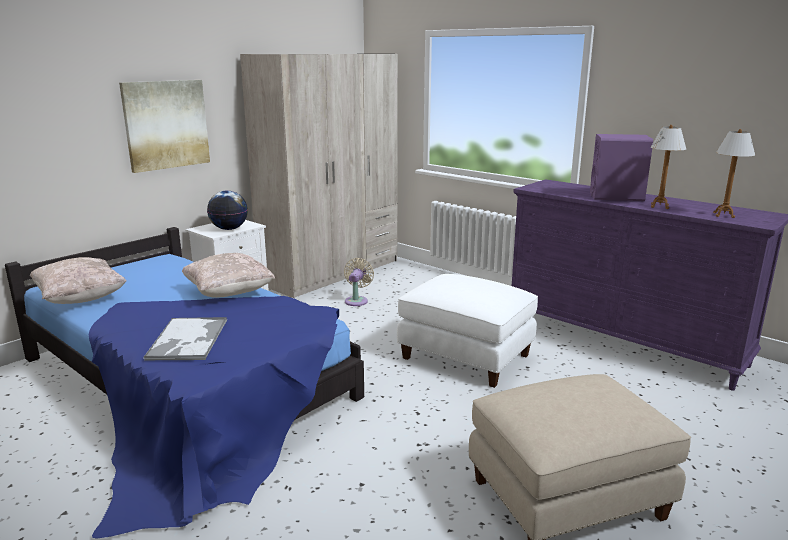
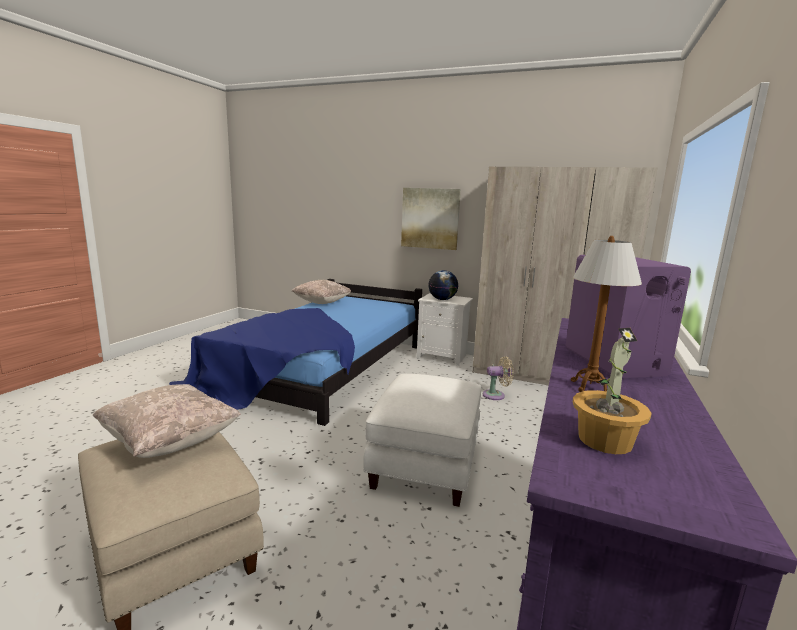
camera: 70 degrees right, 5 degrees down
(188, 340) = (265, 324): tray -> none
(229, 293) = (349, 324): beige pillow -> beige pillow (170, 442)
(723, 215) = (604, 440): table lamp -> potted plant

